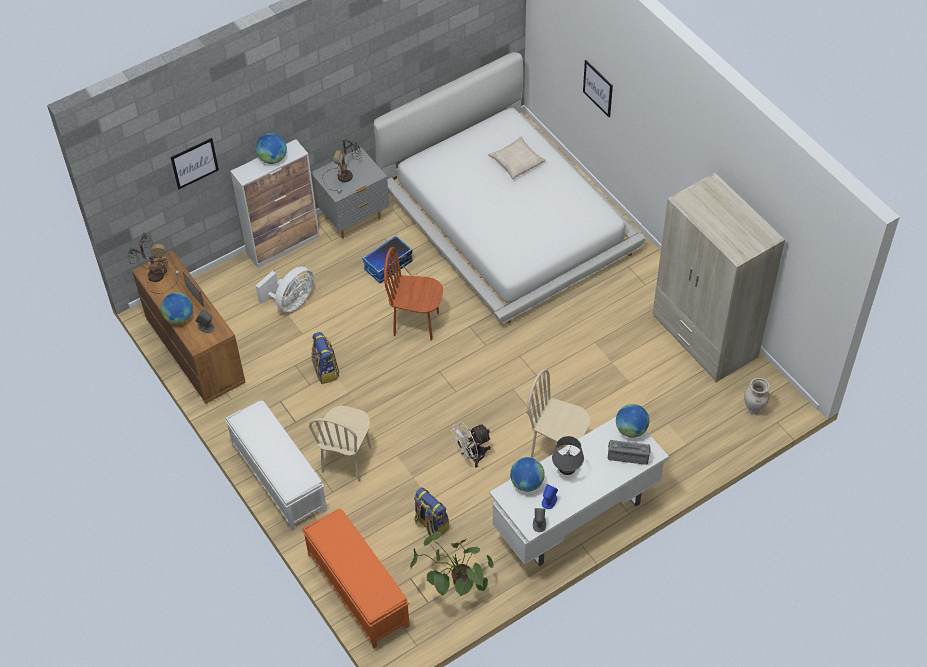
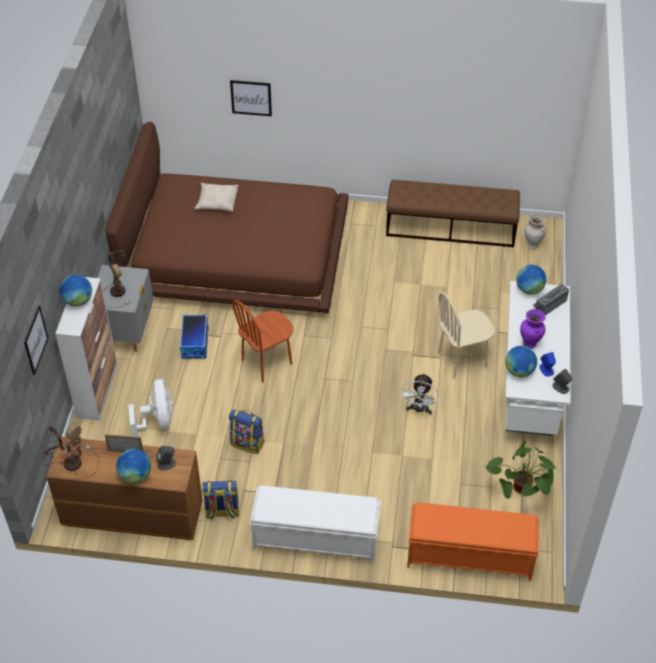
camera: 50 degrees left, 5 degrees down
(347, 460) = (344, 485): beige chair -> none
(431, 524) = (454, 472): backpack -> backpack (222, 511)
(507, 219) = (235, 253): white bed -> brown bed
(567, 470) = (530, 343): grey table lamp -> purple vase
(704, 337) = (451, 228): beige wardrobe -> brown bench

